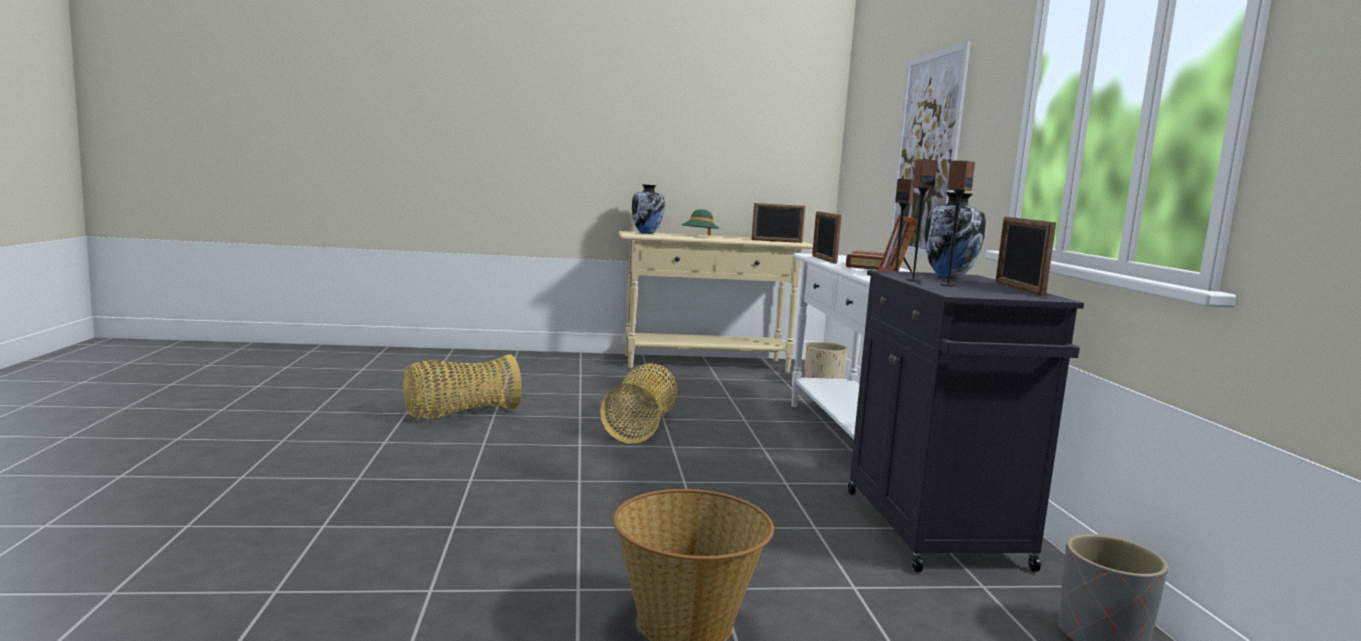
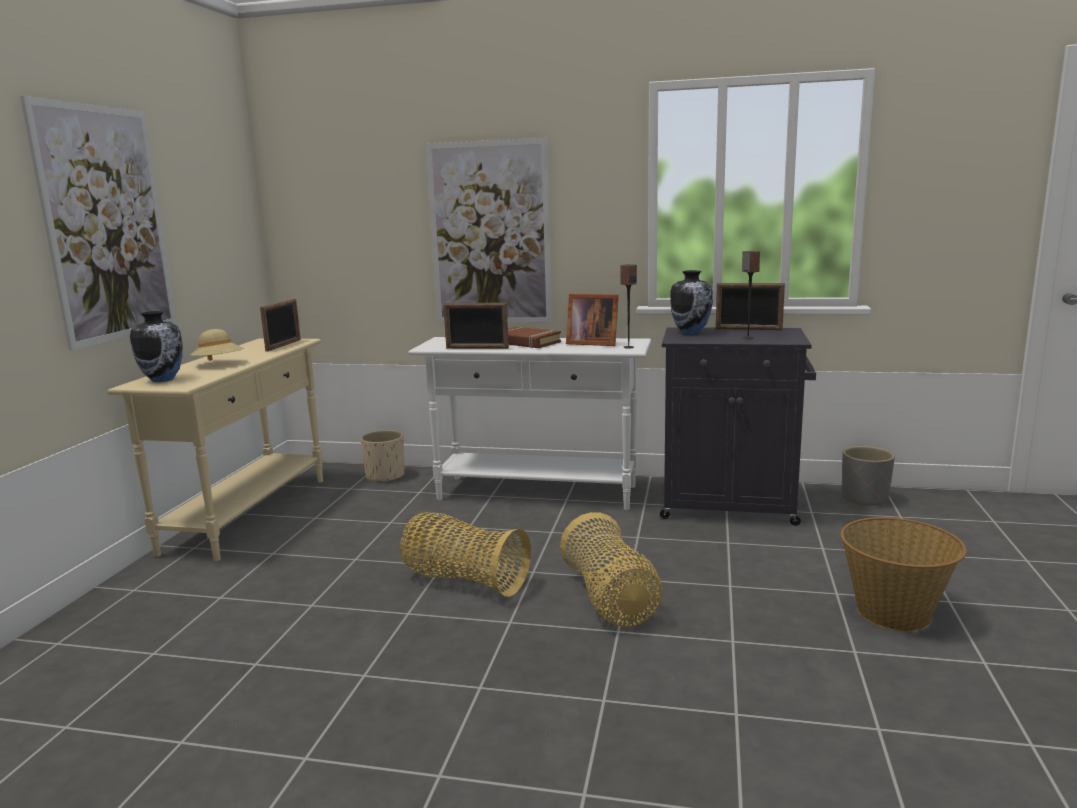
camera: 70 degrees left, 5 degrees up
(460, 414) = (341, 704): basket -> basket (611, 600)
(656, 125) = (107, 224): none -> picture
(700, 236) = (219, 364): green hat -> beige hat
(913, 280) = (728, 341): speaker -> none

